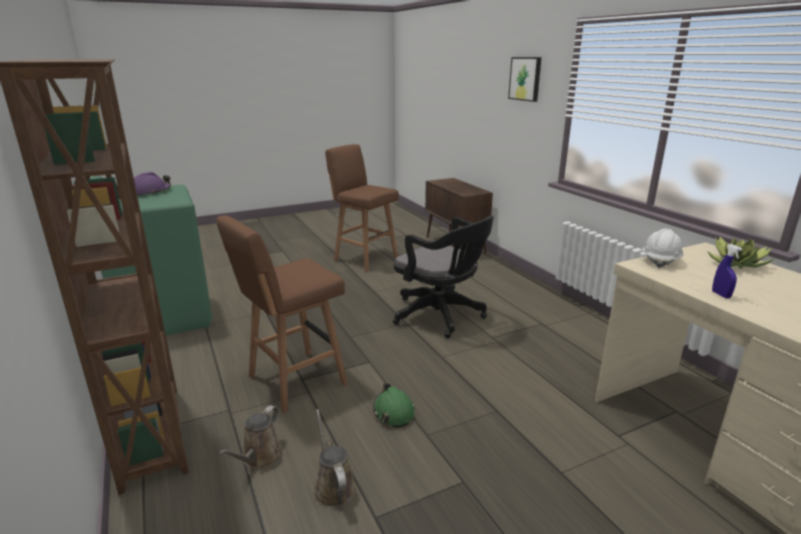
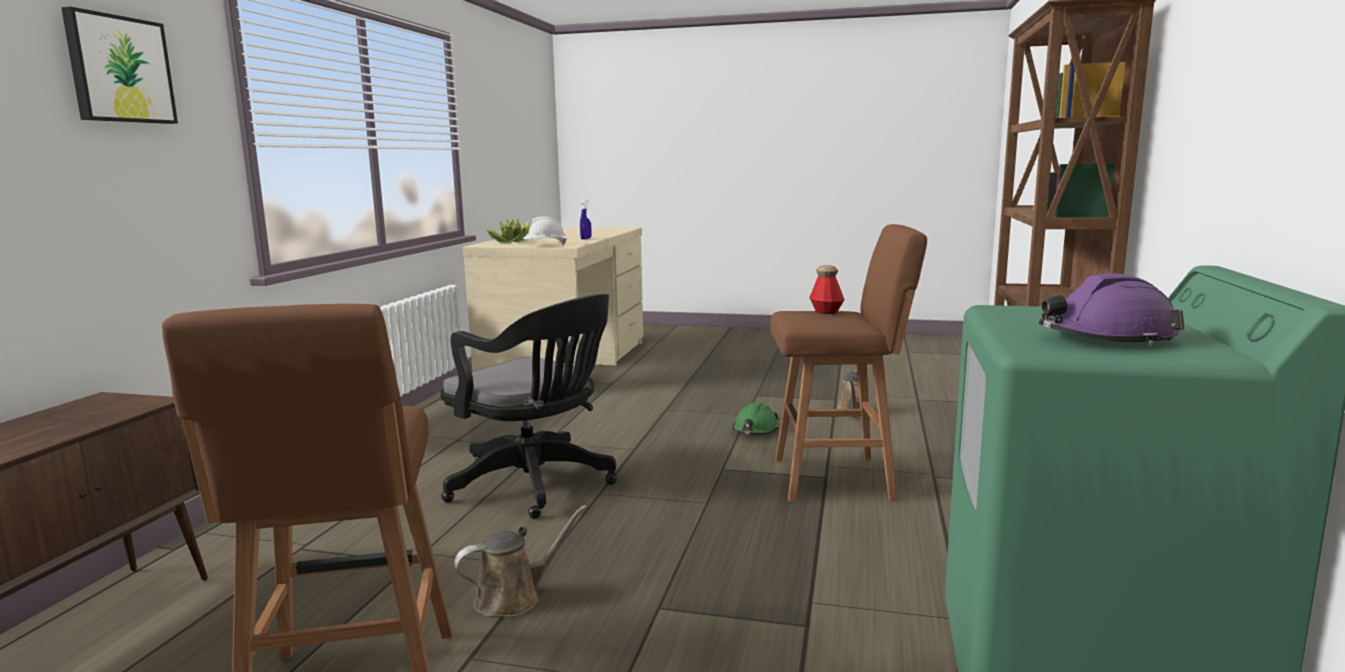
camera: 140 degrees left, 10 degrees down
(260, 457) = (909, 439): brown watering can -> brown watering can (514, 598)
(299, 277) = (826, 312): none -> bottle
(441, 316) = (537, 485): black office chair -> black office chair turned 135 degrees clockwise

